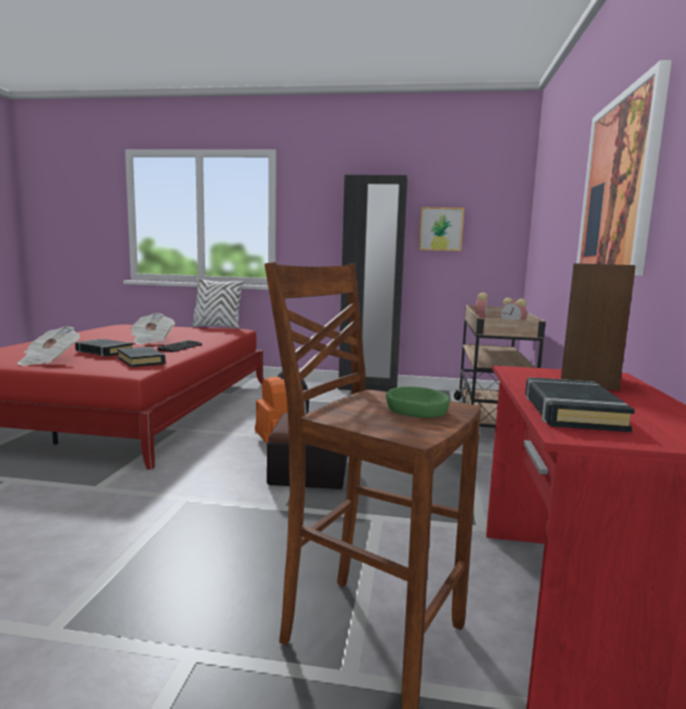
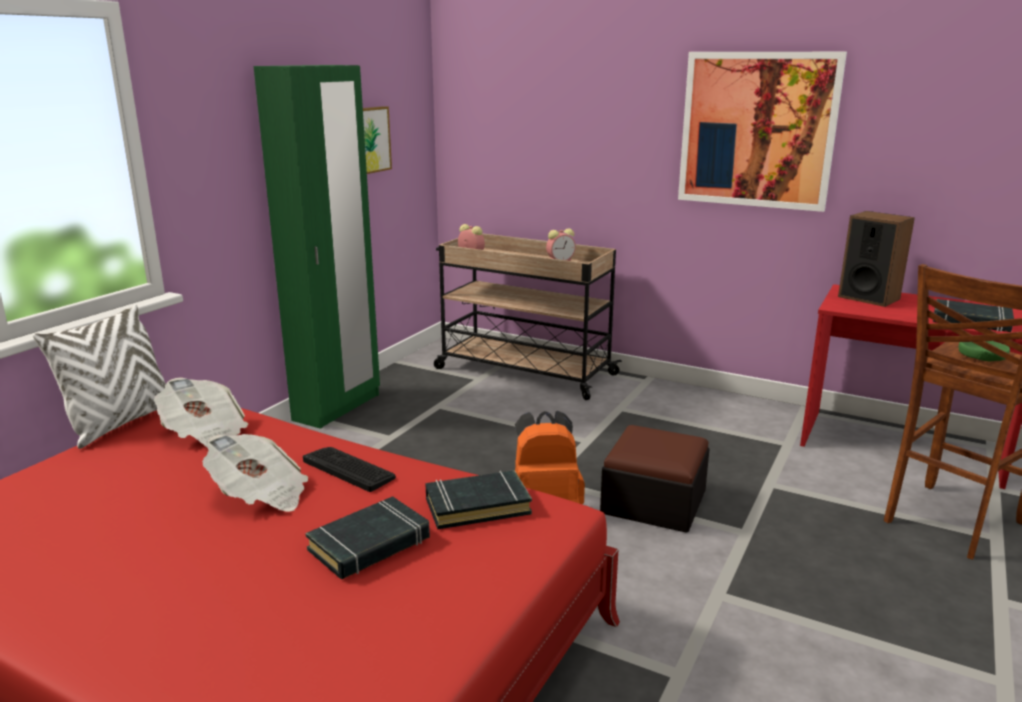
camera: 70 degrees left, 10 degrees up
(49, 361) = (430, 608): newspaper -> newspaper (205, 433)
(367, 389) = (338, 407): black wardrobe -> green wardrobe

